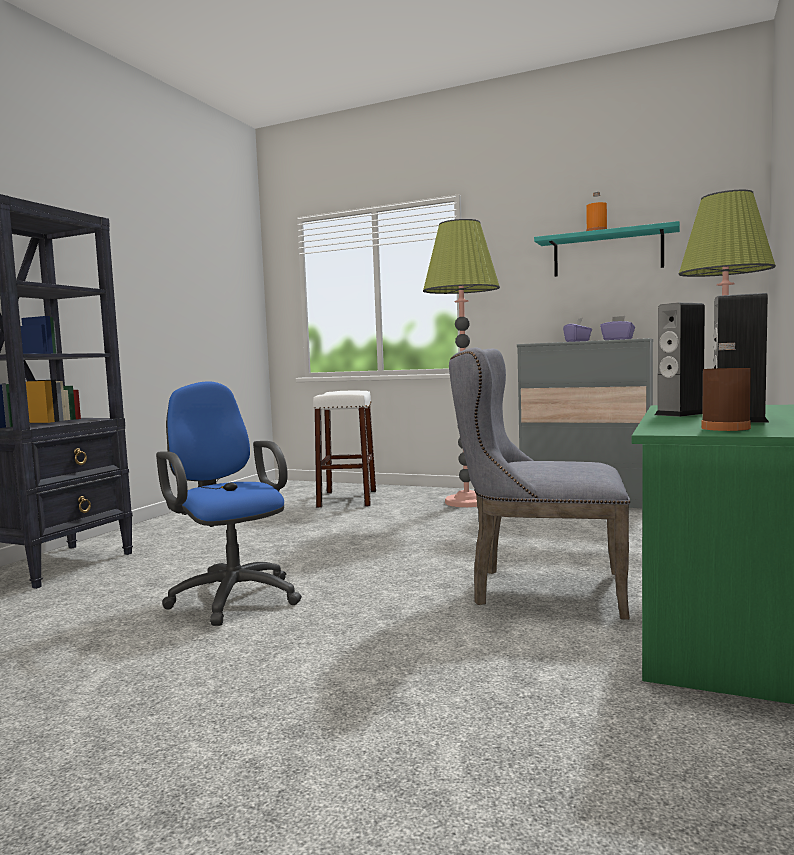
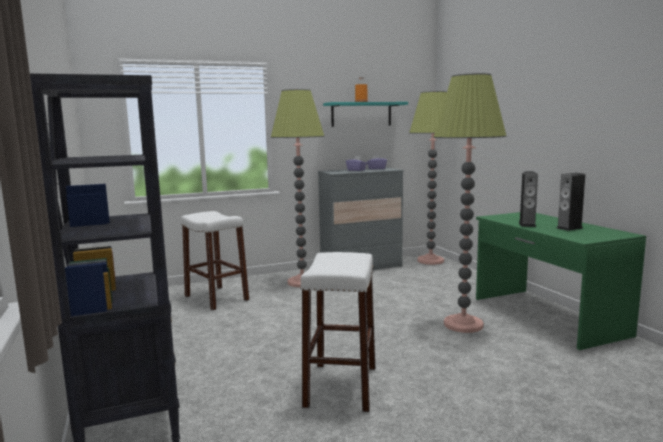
camera: 45 degrees left, 5 degrees up
(232, 596) = (341, 386): blue office chair -> white stool
(538, 589) = (463, 325): grey chair -> floor lamp
(725, 428) = (590, 234): brown bottle -> none

